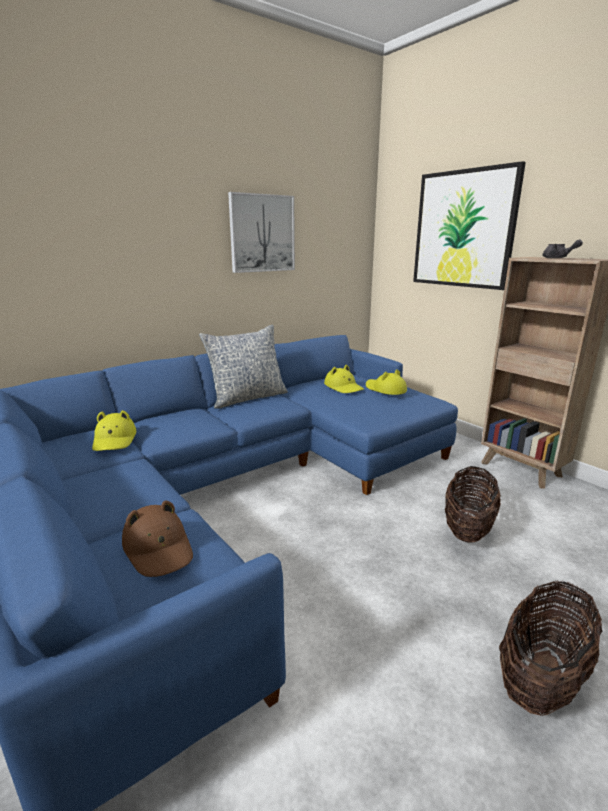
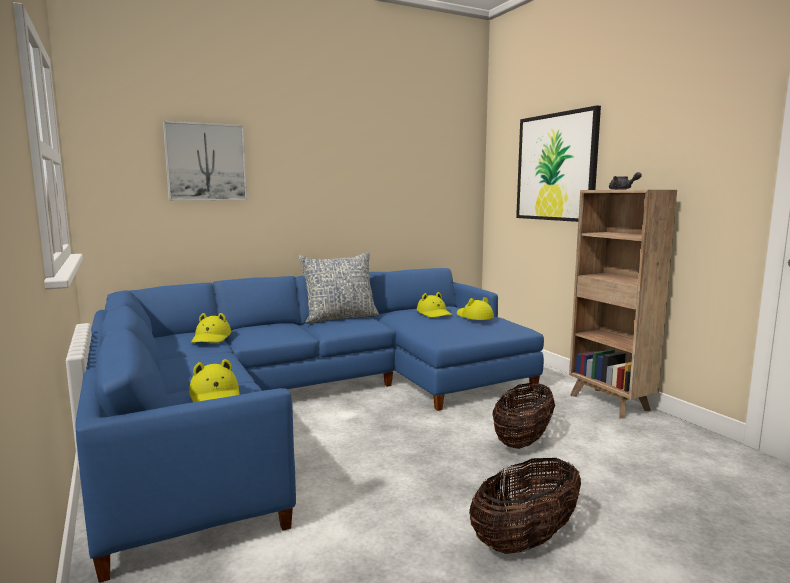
camera: 10 degrees right, 10 degrees down
(159, 548) = (215, 396): brown hat -> yellow hat
(262, 233) = (367, 172): picture -> picture (206, 162)

